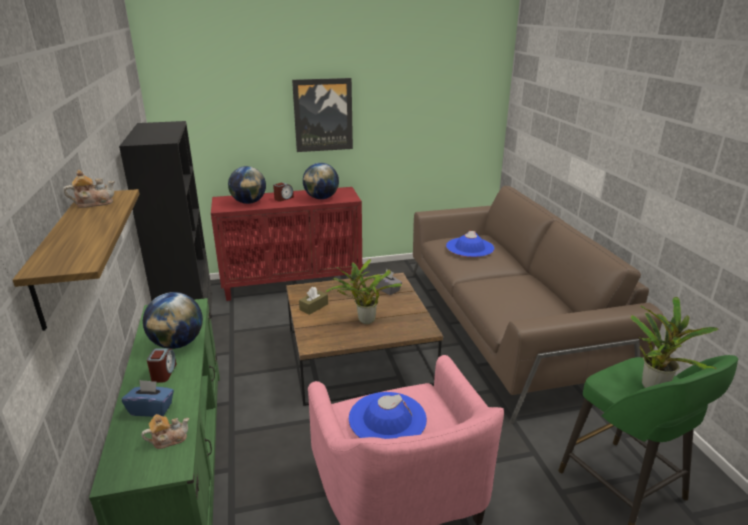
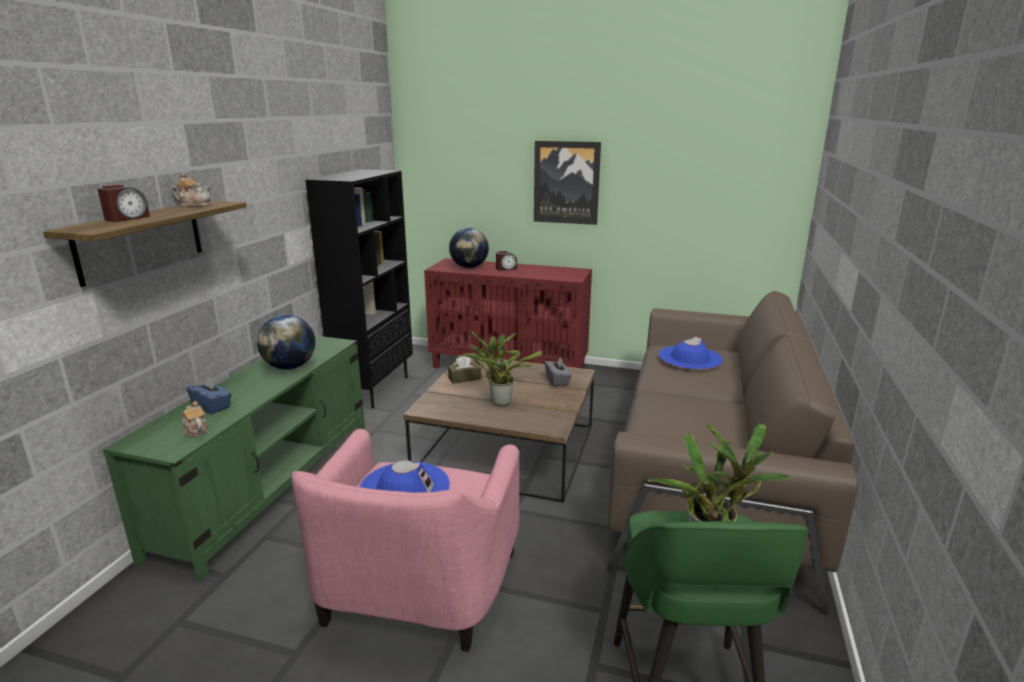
camera: 30 degrees right, 5 degrees down
(164, 373) = (253, 385): alarm clock -> alarm clock (127, 218)
(168, 439) = (195, 430): teapot -> teapot turned 135 degrees counterclockwise
(321, 198) = (544, 274): globe -> none

